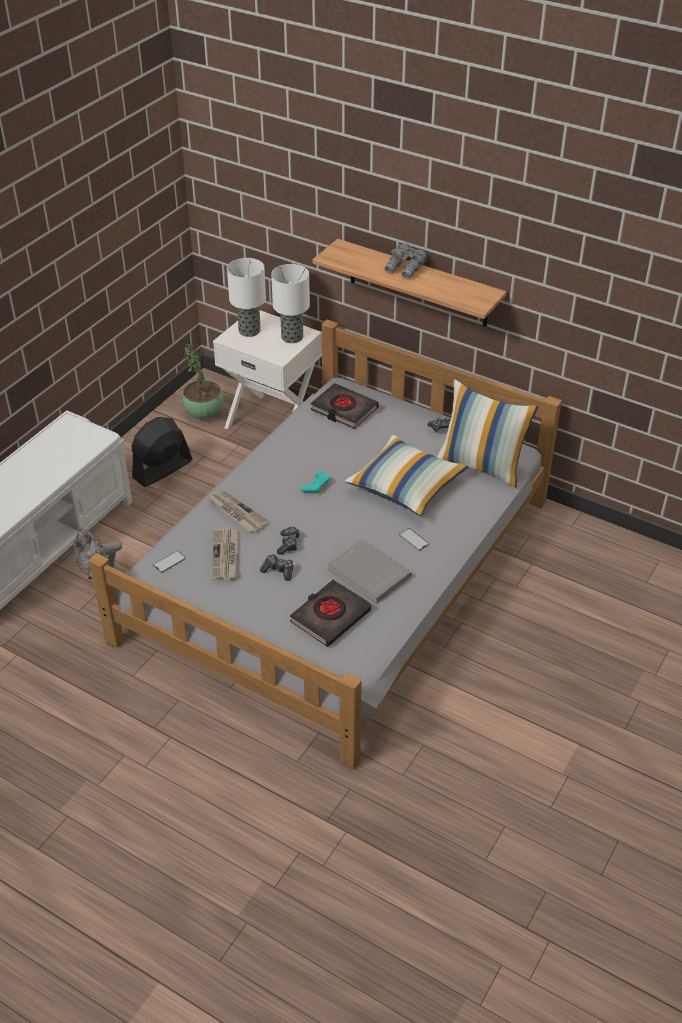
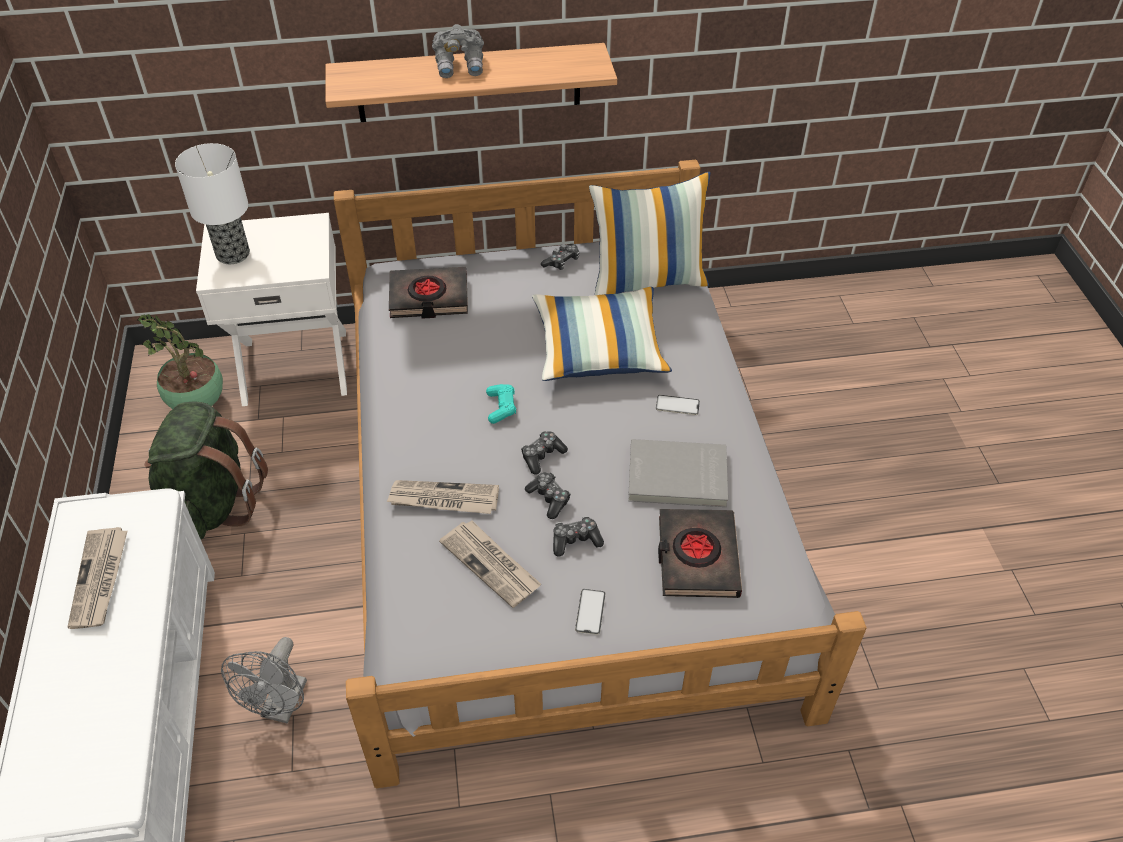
camera: 40 degrees left, 5 degrees up
(50, 455) = (100, 579): none -> newspaper
(162, 469) = (212, 504): black fan -> green backpack
(169, 562) = (427, 621): phone -> phone (590, 611)
(293, 337) = (300, 236): table lamp -> none
(309, 522) = (542, 456): none -> game controller

